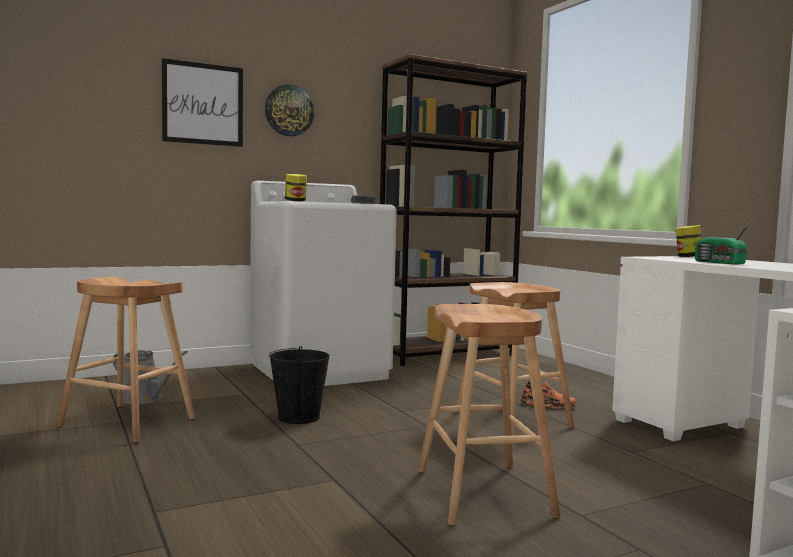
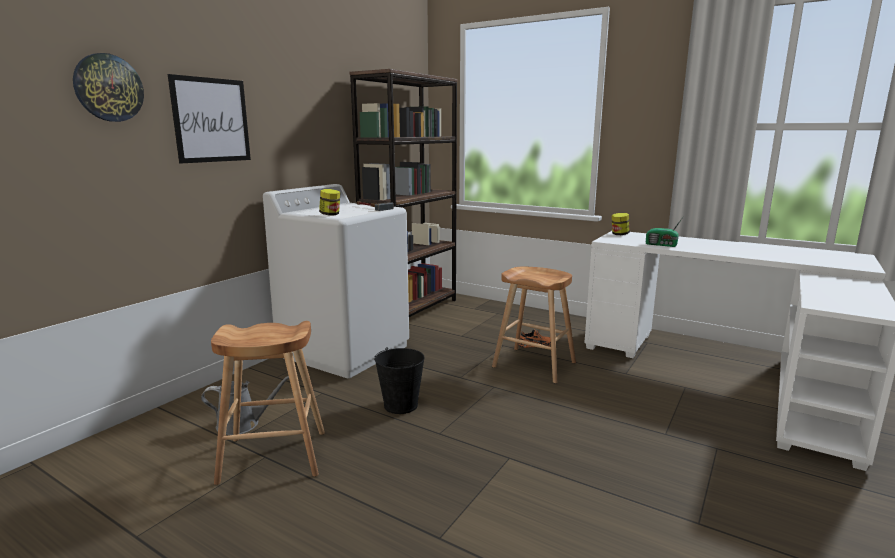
camera: 30 degrees left, 10 degrees up
(289, 110) = (283, 120): wall clock -> wall clock (108, 88)
(483, 492) = (601, 435): brown stool -> none

